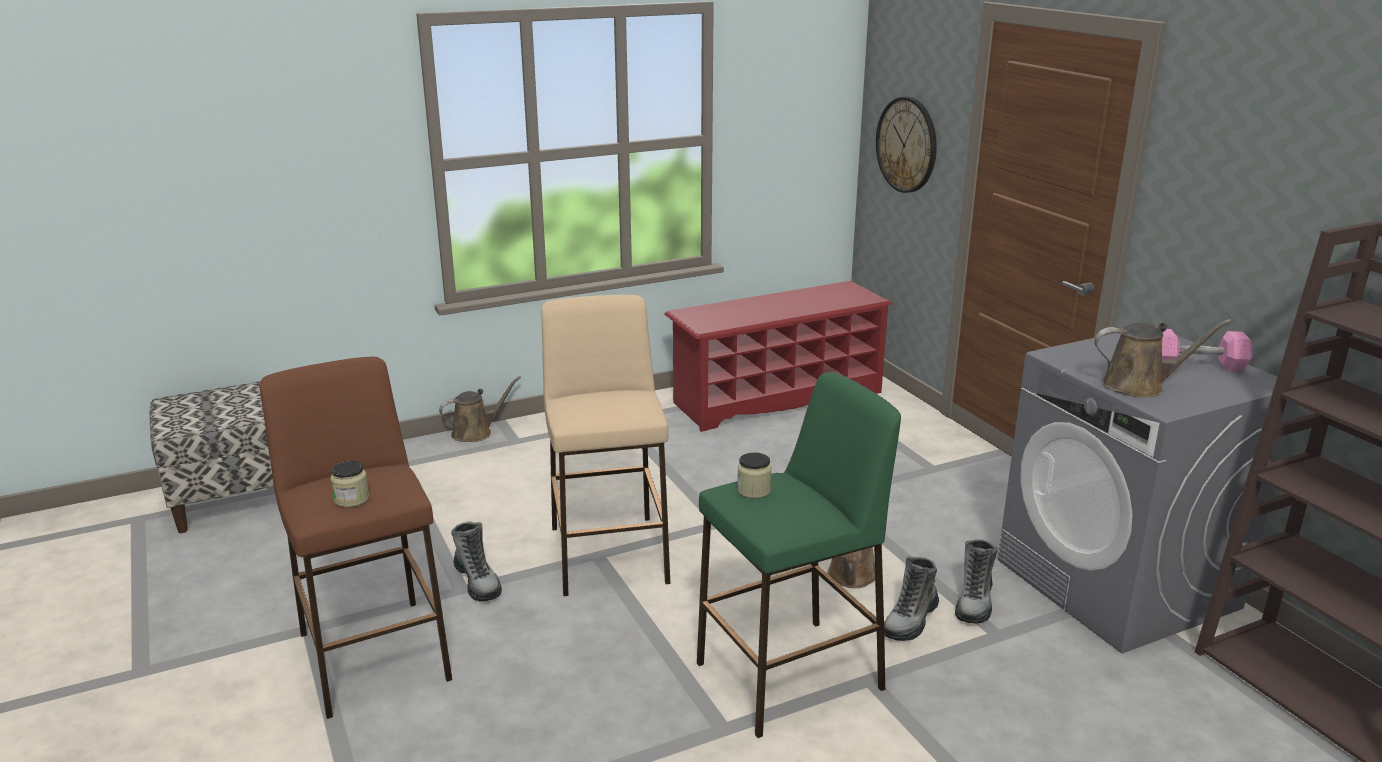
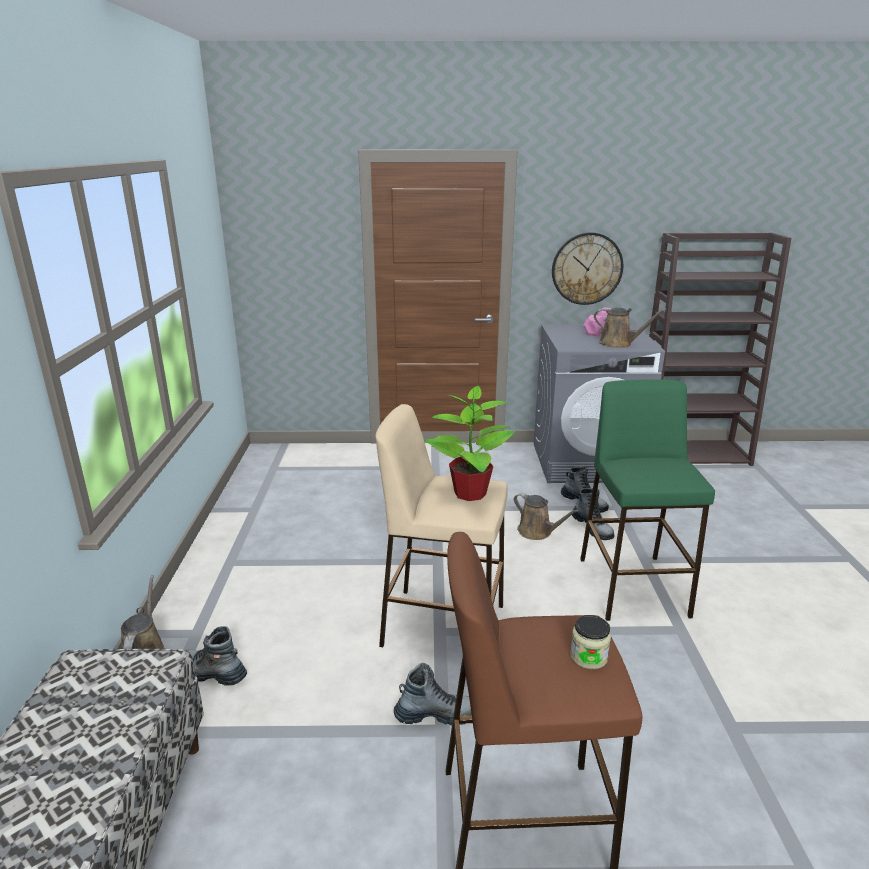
camera: 65 degrees left, 0 degrees up
(472, 464) = (212, 673): none -> boot
(606, 406) = (469, 493): none -> potted plant
(753, 490) = (641, 472): jar -> none
(777, 397) = (282, 486): red shoe rack -> none
(907, 145) = (292, 266): wall clock -> wall clock (587, 268)
(1139, 386) = (618, 344): brown watering can -> brown watering can turned 90 degrees clockwise

